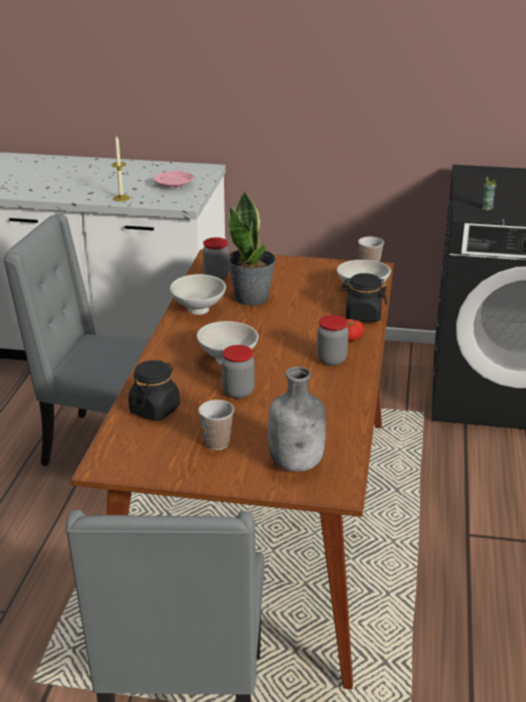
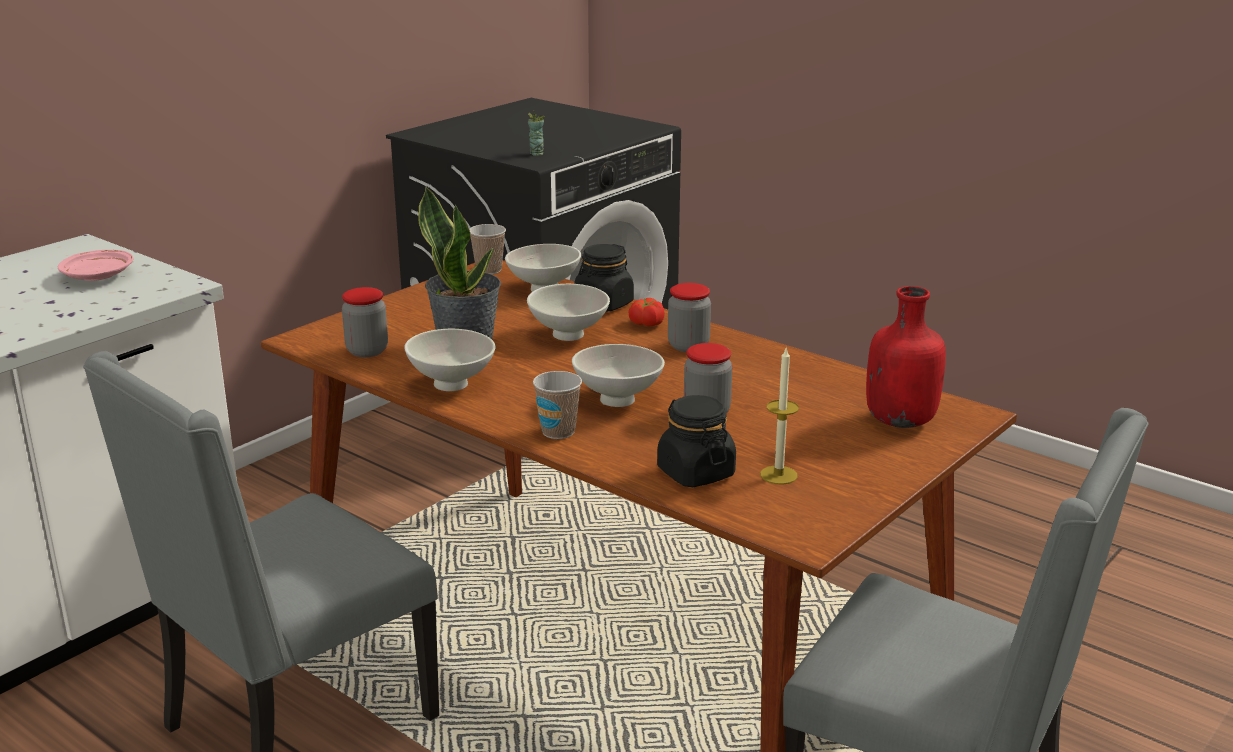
camera: 60 degrees left, 5 degrees down
(121, 198) = (70, 317): candle -> candle (778, 475)
(217, 443) = (817, 453): cup -> cup (558, 432)
(297, 463) = (901, 420): grey bottle -> red bottle
(303, 320) = (571, 335): none -> white bowl

